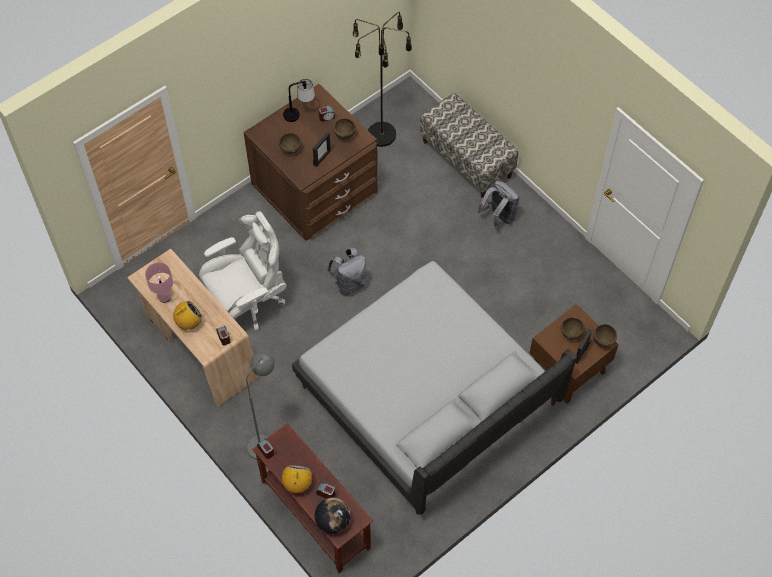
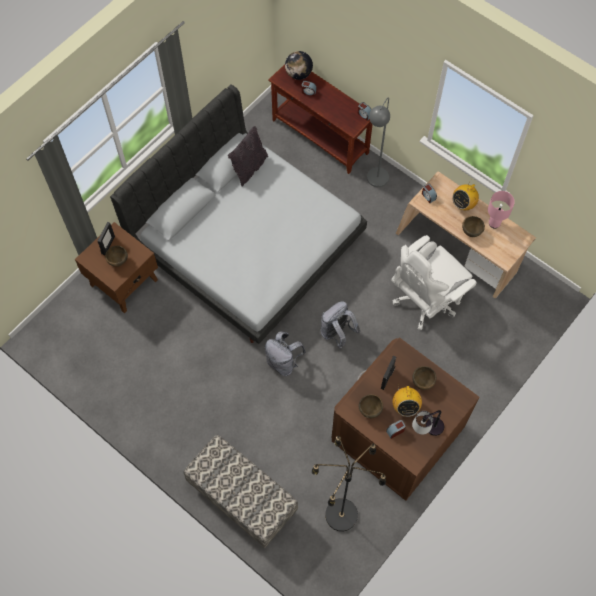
camera: 170 degrees right, 5 degrees up
(298, 484) = (332, 95): radio -> radio (405, 406)
(413, 428) = (249, 168): none -> black pillow
(498, 217) = (200, 430): grey backpack -> grey backpack (283, 362)
(603, 341) = (88, 259): brown bowl -> brown bowl (471, 232)

